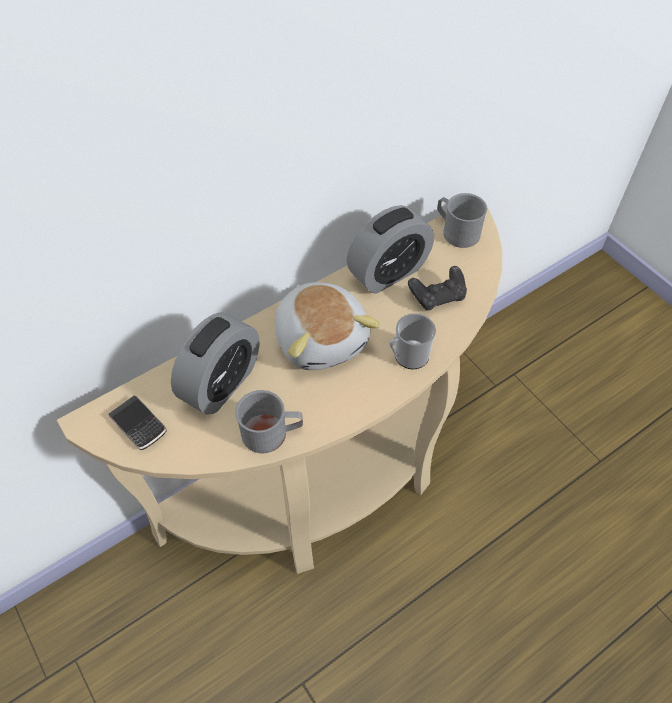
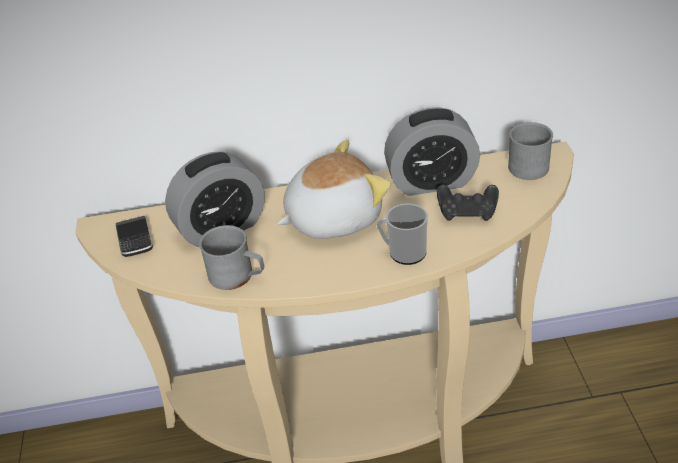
camera: 30 degrees right, 15 degrees down
(322, 338) = (332, 218): plush toy -> plush toy turned 120 degrees counterclockwise

